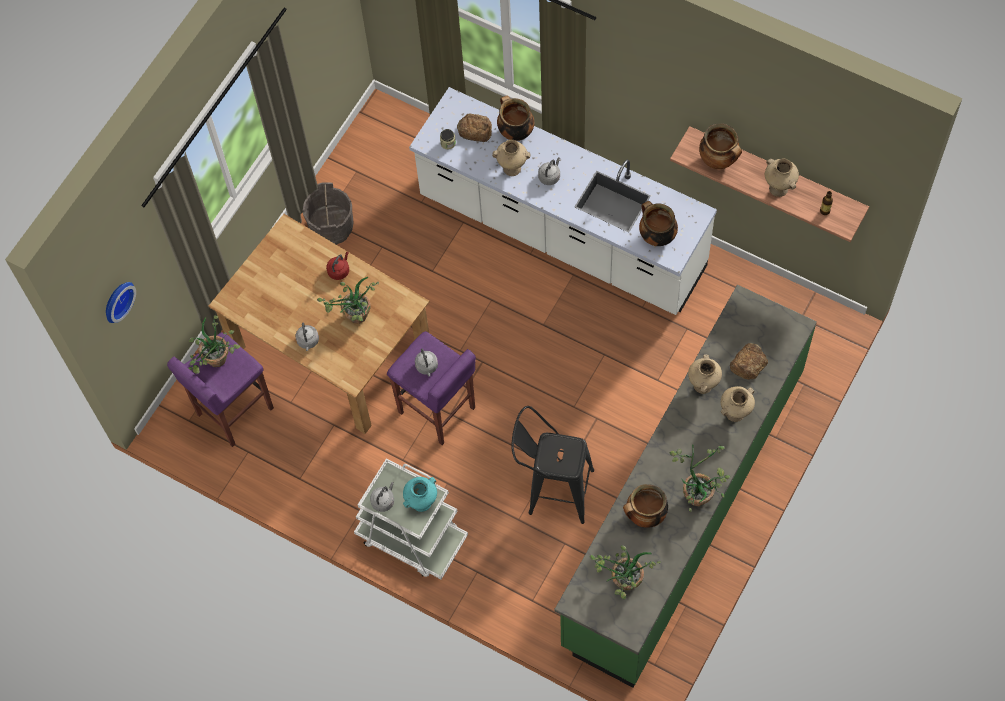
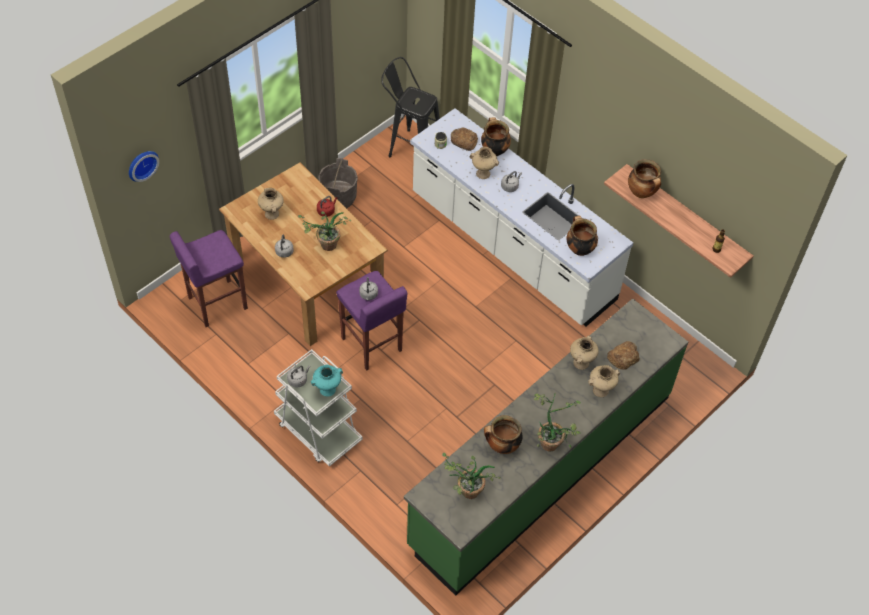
camera: 10 degrees right, 10 degrees down
(216, 364) = (209, 250): potted plant -> none
(553, 490) = (442, 427): black stool -> black stool (410, 147)
(779, 188) = (684, 224): beige vase -> beige vase (272, 214)

